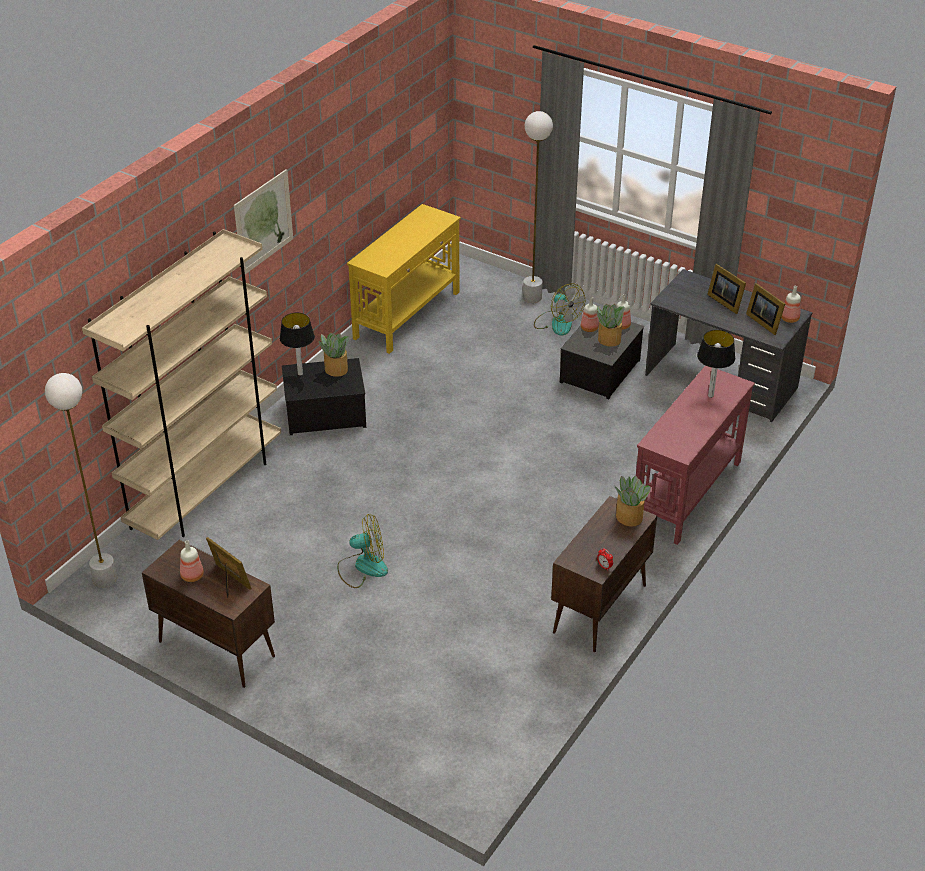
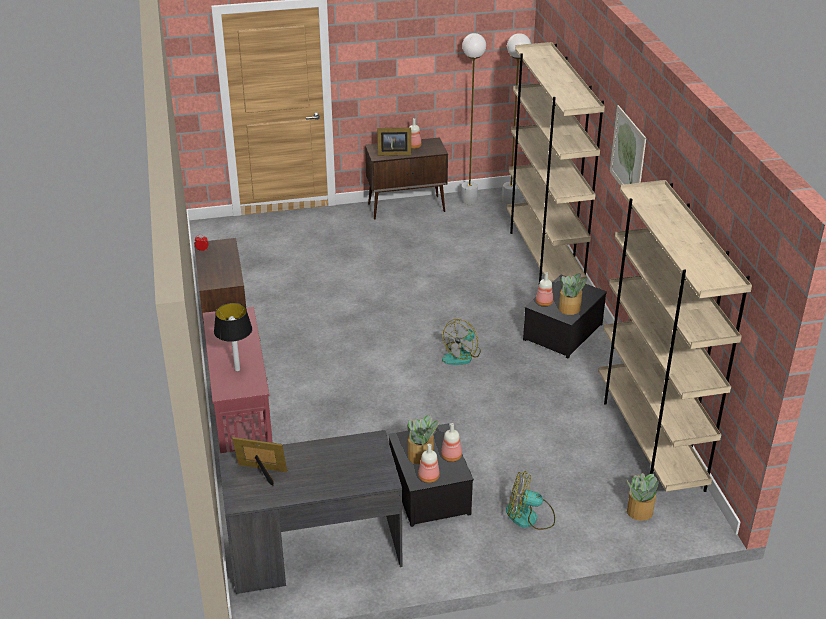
camera: 135 degrees right, 5 degrees down
(300, 373) = (585, 293): table lamp -> none
(362, 567) = (393, 272): fan -> fan (462, 355)
(408, 315) = (649, 439): yellow console table -> beige bookcase
(532, 297) = (589, 530): white floor lamp -> white floor lamp (469, 200)
(629, 517) = (216, 280): potted plant -> potted plant (639, 511)
(725, 301) = (320, 473): picture frame -> none
(789, 319) = (240, 491): bottle -> bottle (543, 302)

